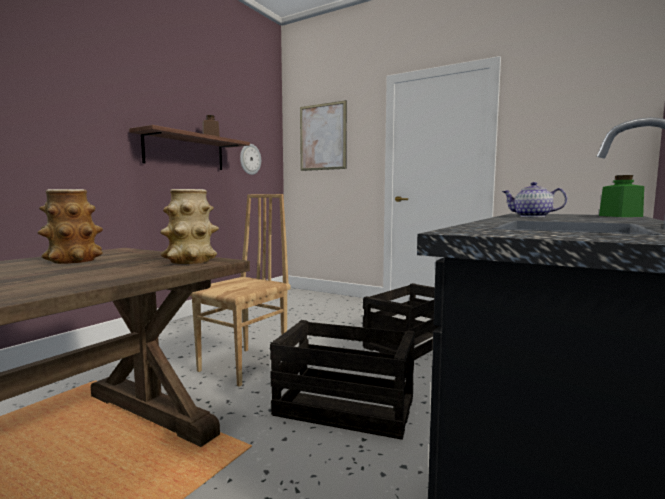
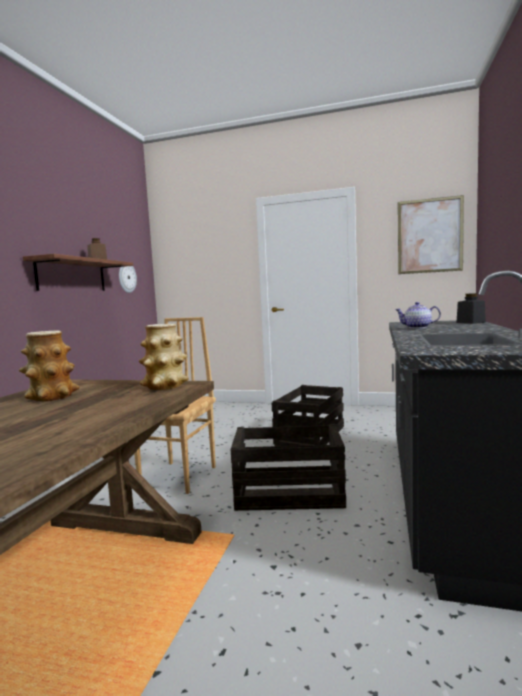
camera: 15 degrees left, 0 degrees up
(322, 137) = (195, 253): picture -> picture (430, 236)
(620, 216) = (470, 322): green jar -> black jar

